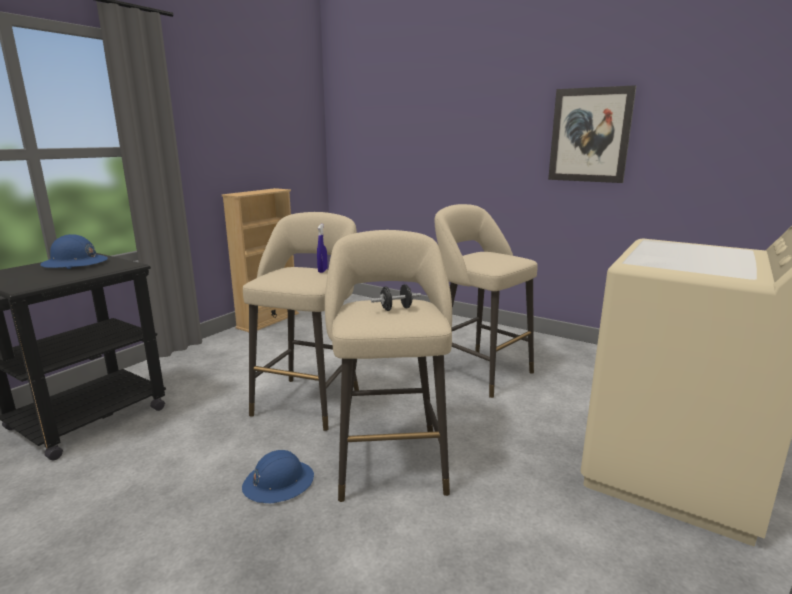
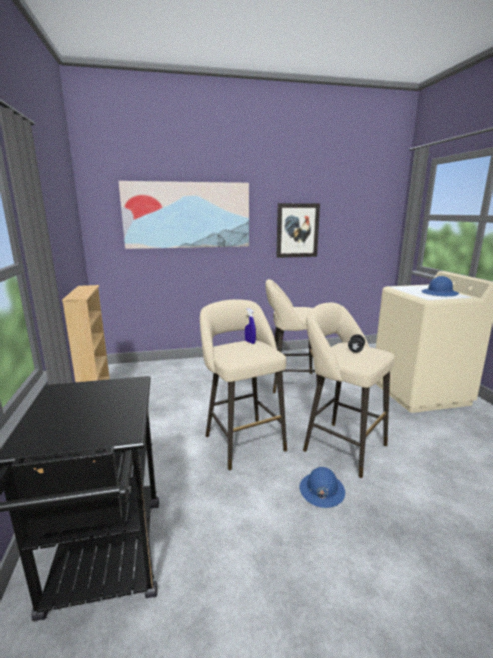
camera: 45 degrees left, 0 degrees up
(75, 263) = (76, 399): blue hard hat -> blue hard hat (439, 293)
(428, 112) = (187, 215): none -> picture

